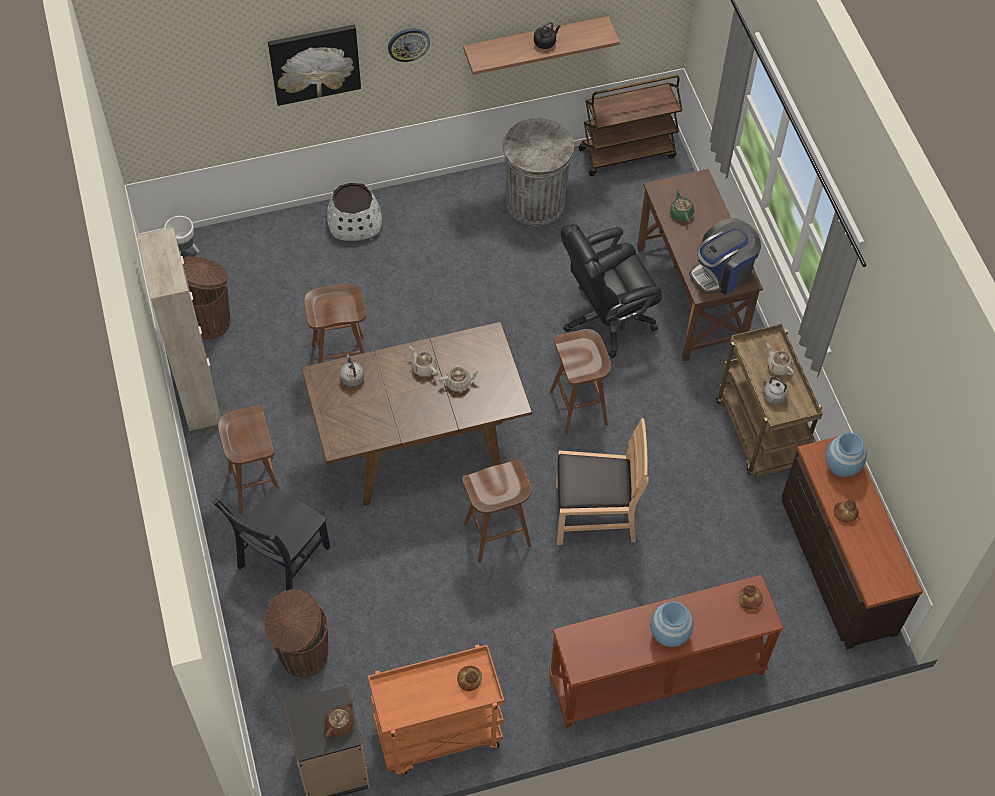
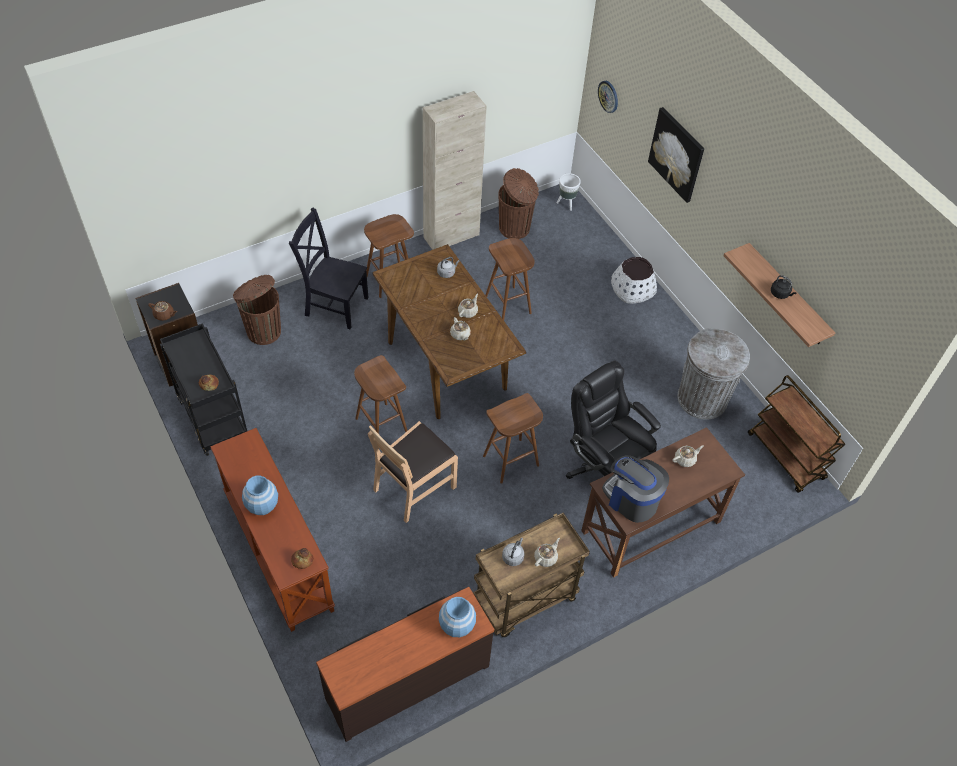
camera: 75 degrees right, 5 degrees down
(408, 44) = (723, 202): wall clock -> wall clock (608, 96)
(437, 736) = (212, 418): orange cart -> black cart
(594, 514) = (414, 487): brown chair -> brown chair turned 60 degrees clockwise
(681, 213) = (685, 459): green teapot -> beige teapot
(845, 513) = (407, 633): bread -> none

